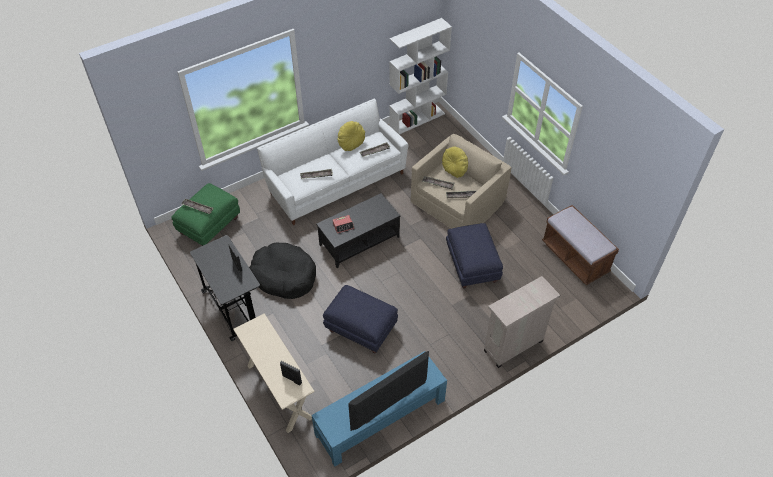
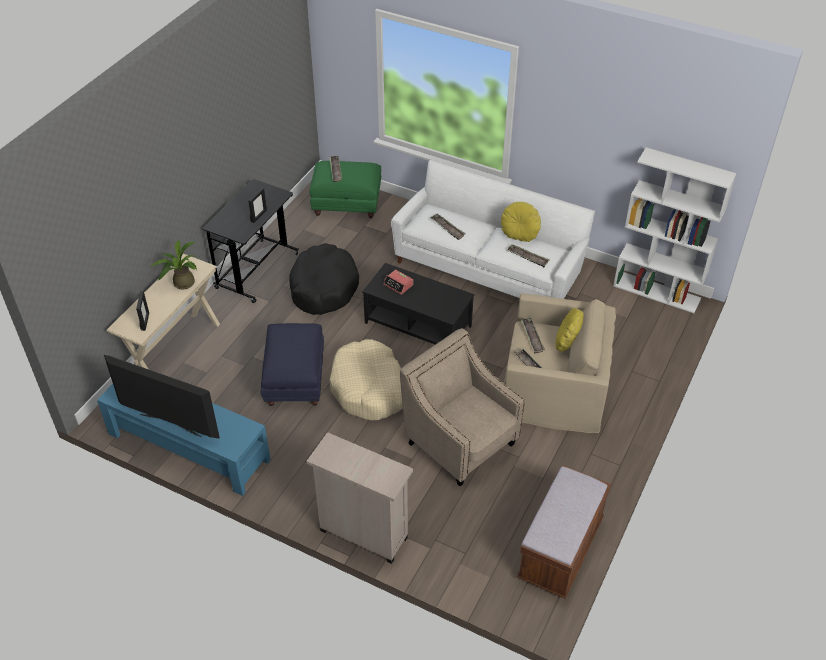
camera: 60 degrees right, 5 degrees down
(266, 341) = (181, 283): none -> potted plant
(397, 291) = (369, 388): none -> beige dog bed
(472, 265) = (460, 442): blue ottoman -> beige armchair

